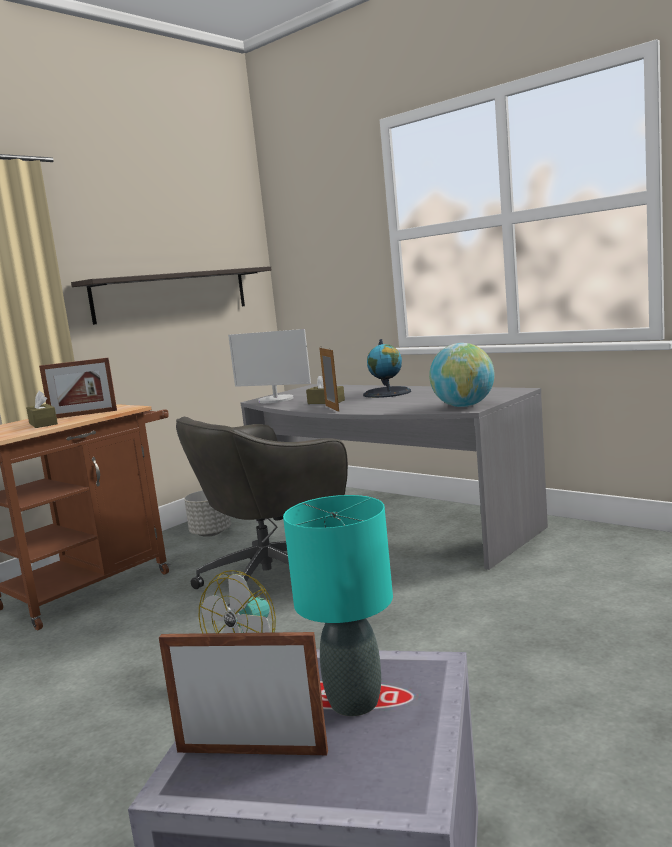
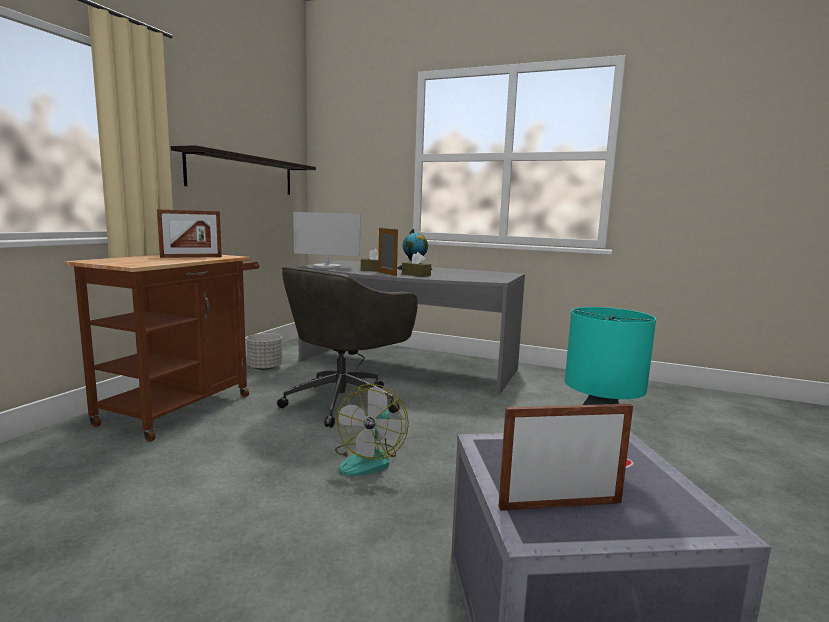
camera: 20 degrees left, 0 degrees up
(43, 424) = (161, 260): brown tissue box -> brown tissue box (416, 275)
(463, 406) = (489, 279): globe -> none

